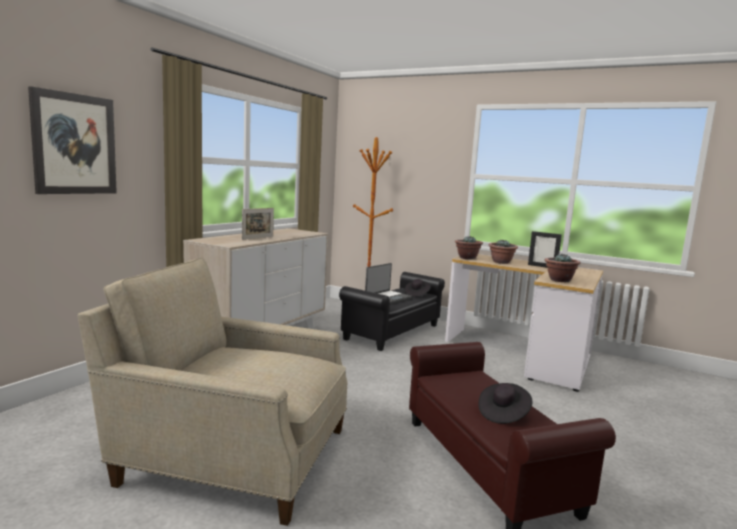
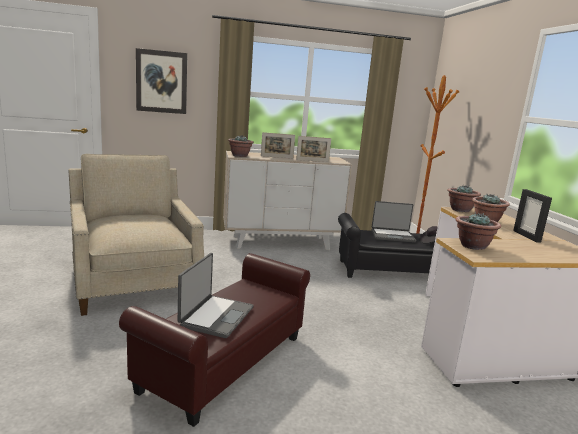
camera: 50 degrees right, 5 degrees up
(229, 243) = (240, 156): none -> potted plant
(295, 236) = (312, 160): none -> picture frame
(503, 414) = (215, 316): black hat -> laptop

